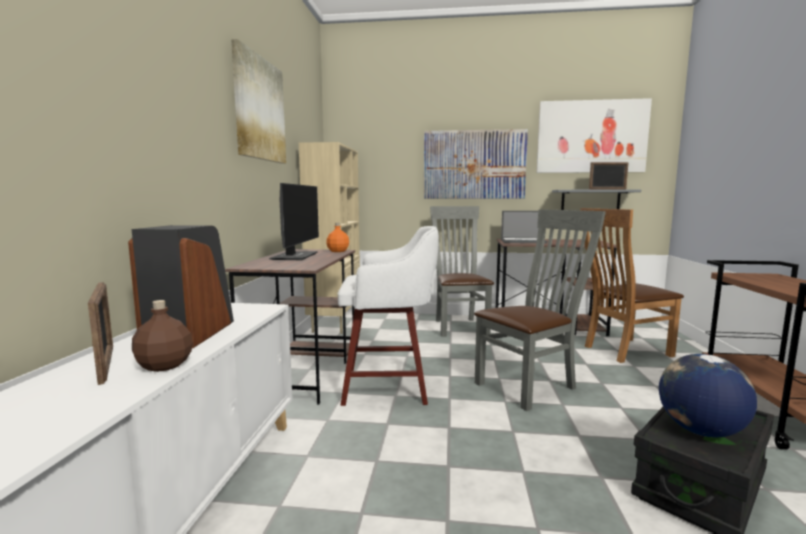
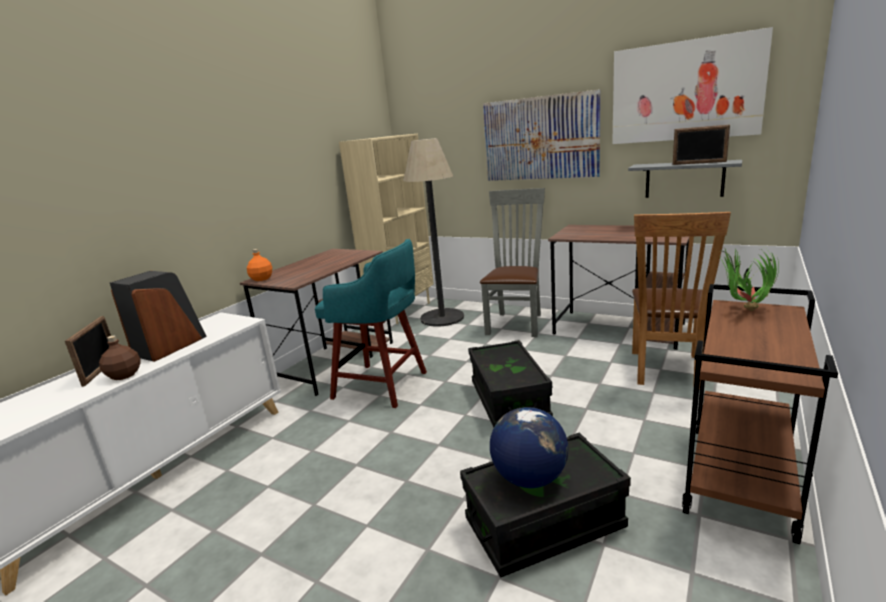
camera: 25 degrees right, 10 degrees up
(259, 109) = (274, 129): picture -> none
(295, 256) = (314, 263): monitor -> none
(337, 251) = (362, 254): orange bottle -> orange bottle (261, 279)
(383, 326) = (442, 318): none -> floor lamp
(389, 386) = (383, 386): white stool -> turquoise stool
(523, 241) = (585, 232): laptop -> none
(530, 385) = (509, 401): grey chair -> black storage box
(622, 351) = (666, 371): brown chair -> brown chair turned 75 degrees counterclockwise
(749, 276) = (743, 311): none -> potted plant

